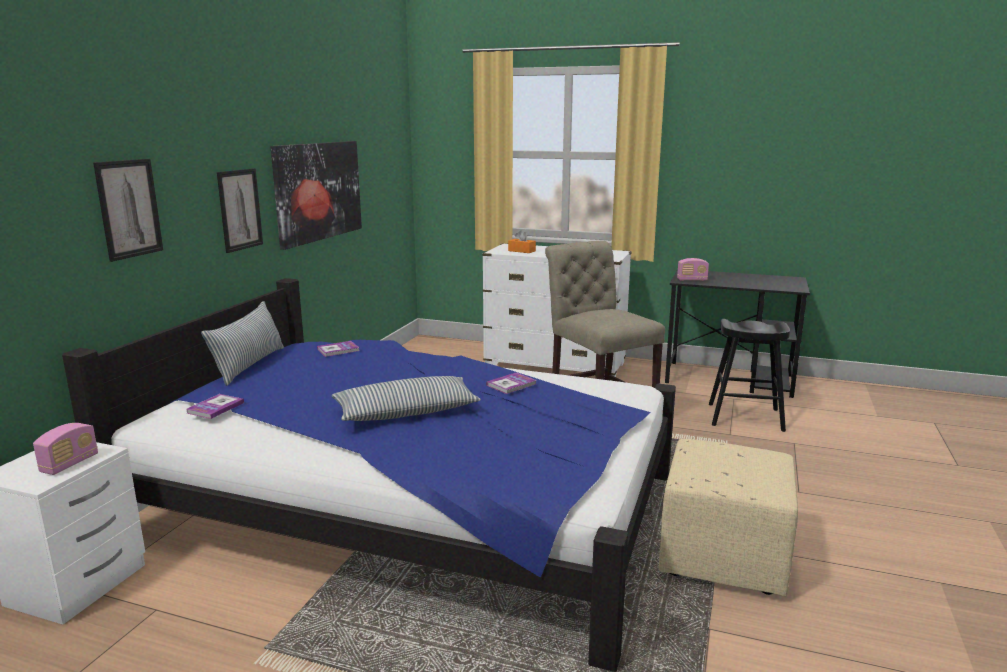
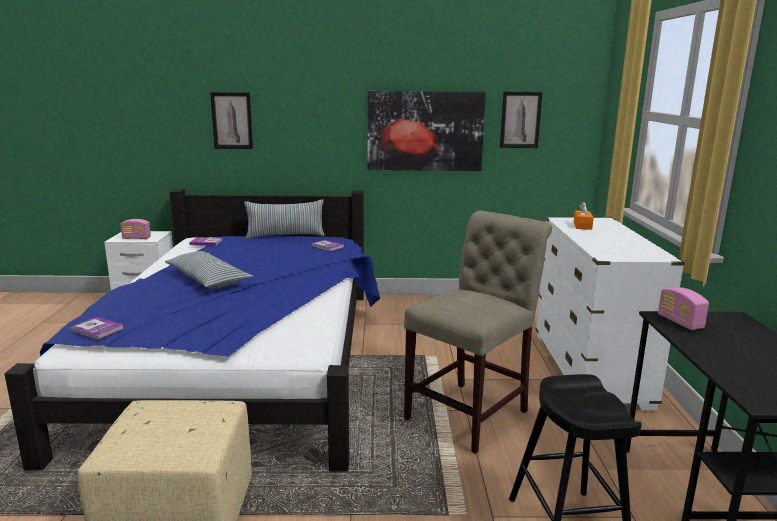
camera: 70 degrees right, 0 degrees up
(240, 209) = (327, 133): picture -> picture (520, 120)
(511, 384) = (271, 298): book -> book (97, 329)

